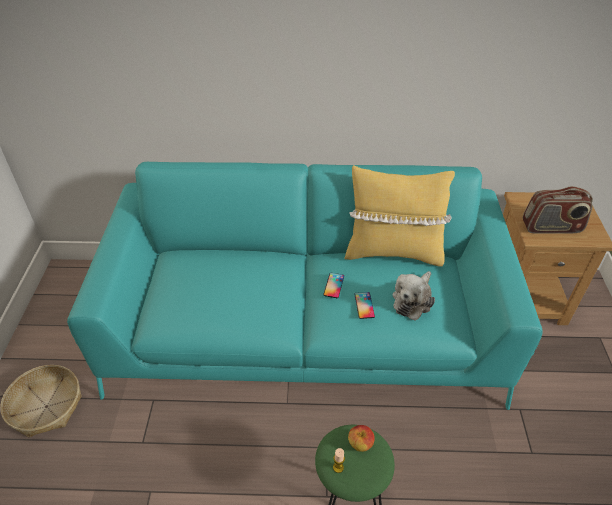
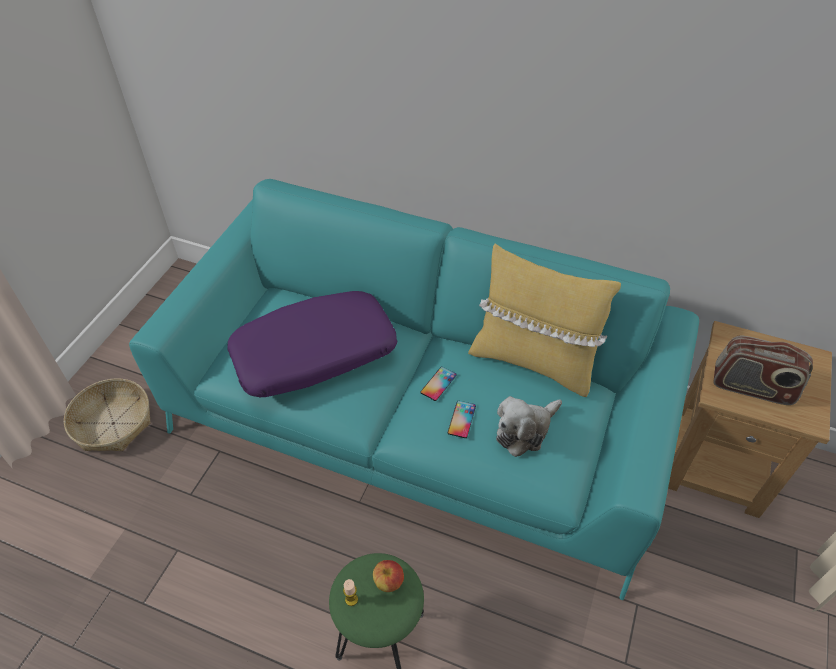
camera: 20 degrees right, 5 degrees up
(227, 291) = (314, 355): none -> purple pillow

